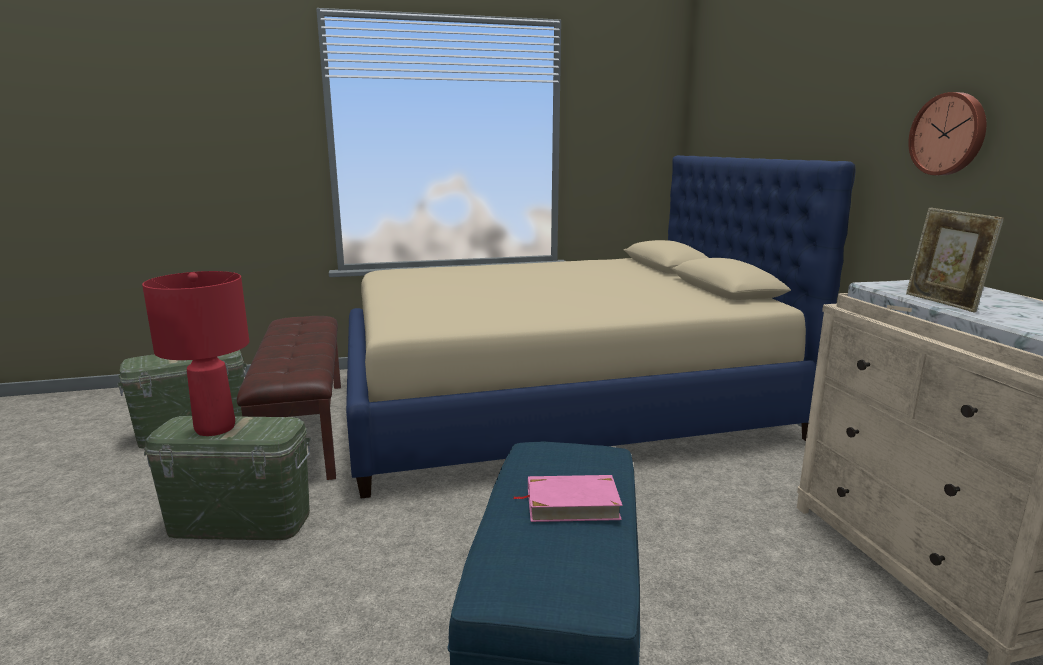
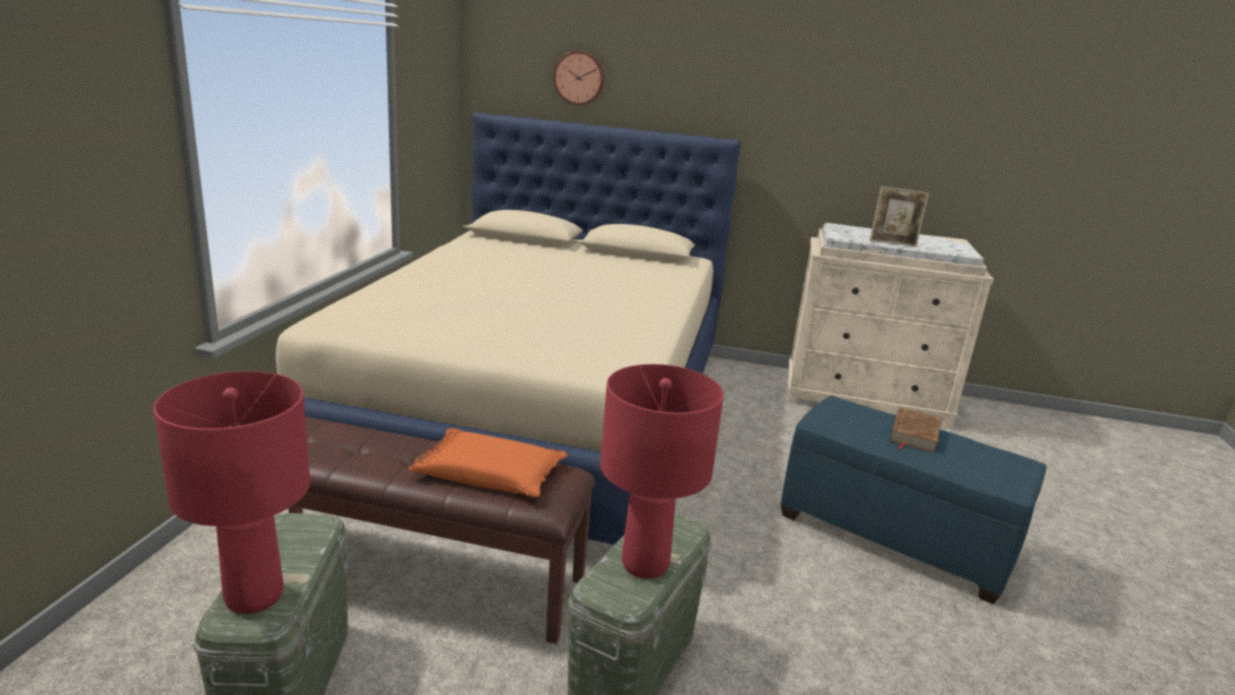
camera: 65 degrees left, 5 degrees up
(154, 358) = (253, 596): none -> red table lamp
(294, 360) = (490, 471): none -> orange pillow
(572, 504) = (914, 434): pink book -> brown book
(949, 134) = (814, 126): wall clock -> wall clock (579, 78)

